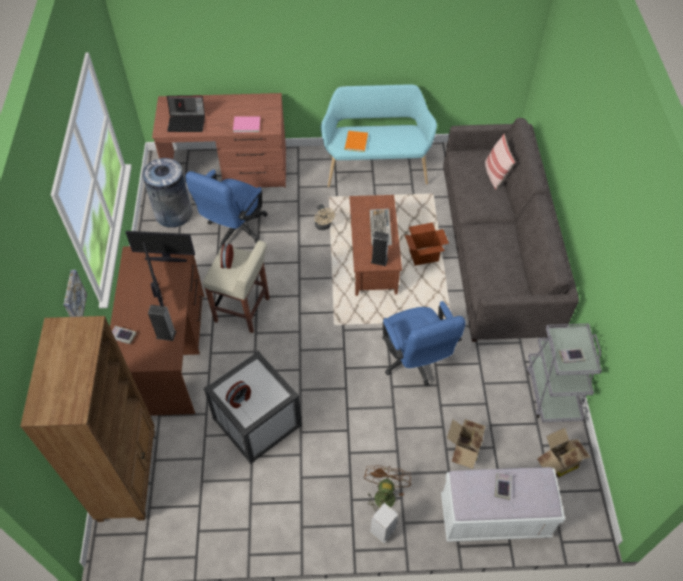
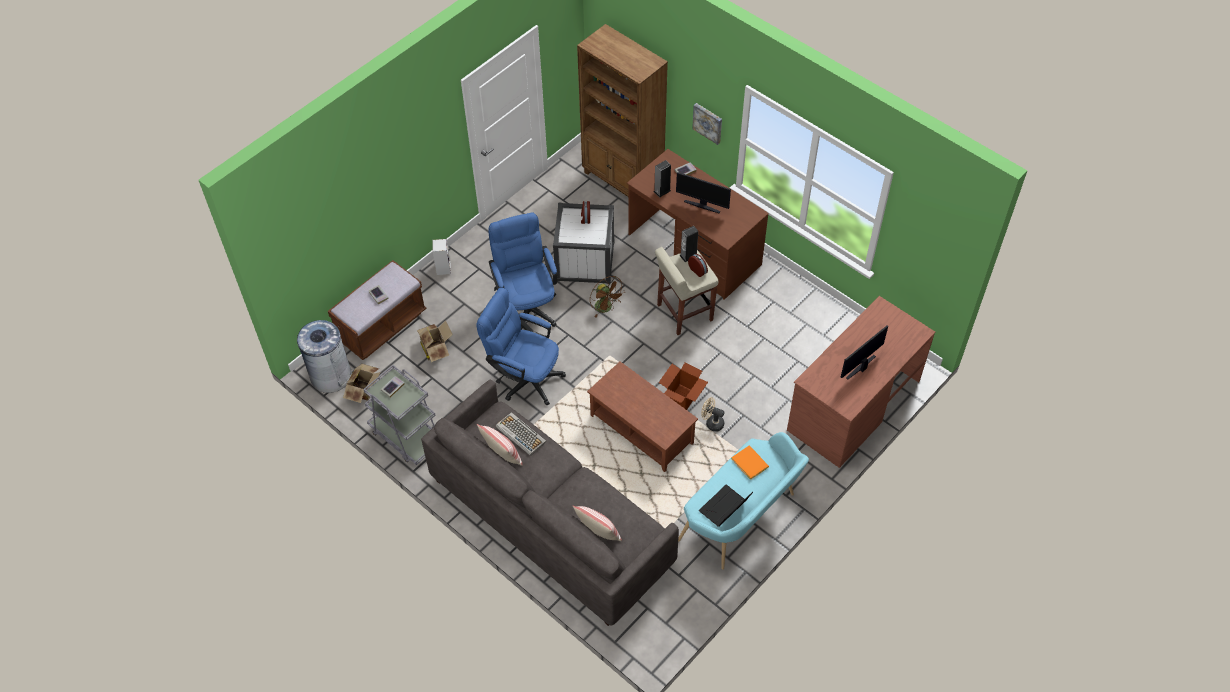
camera: 135 degrees right, 0 degrees up
(166, 258) = (729, 228): monitor -> monitor (861, 368)
(173, 214) = (834, 334): grey trash can -> grey trash can (331, 375)
(187, 122) = (876, 329): laptop -> laptop (724, 509)
(234, 231) = (771, 360): blue office chair -> blue office chair (527, 304)
(246, 124) = (831, 366): pink book -> none
(379, 260) = (611, 383): speaker -> speaker (688, 255)
(381, 228) = (640, 411): keyboard -> keyboard (520, 434)
(384, 493) = (462, 286): brown fan -> brown fan (606, 308)
(424, 256) = (605, 466): cardboard box -> cardboard box (682, 398)
(494, 517) = (382, 326): white bench -> brown bench
(514, 264) = (502, 454): none -> pillow

